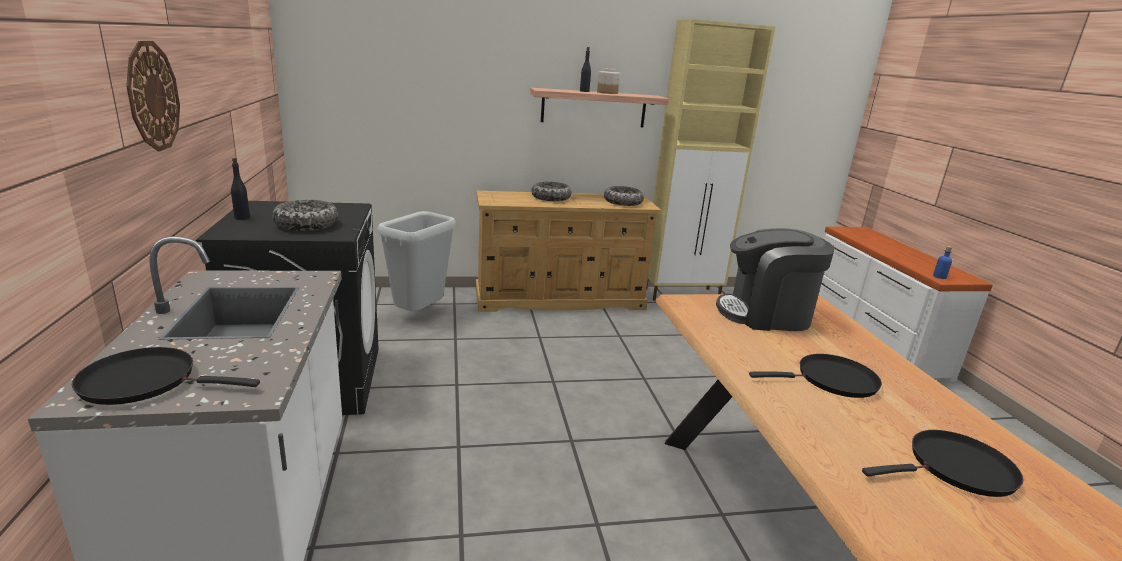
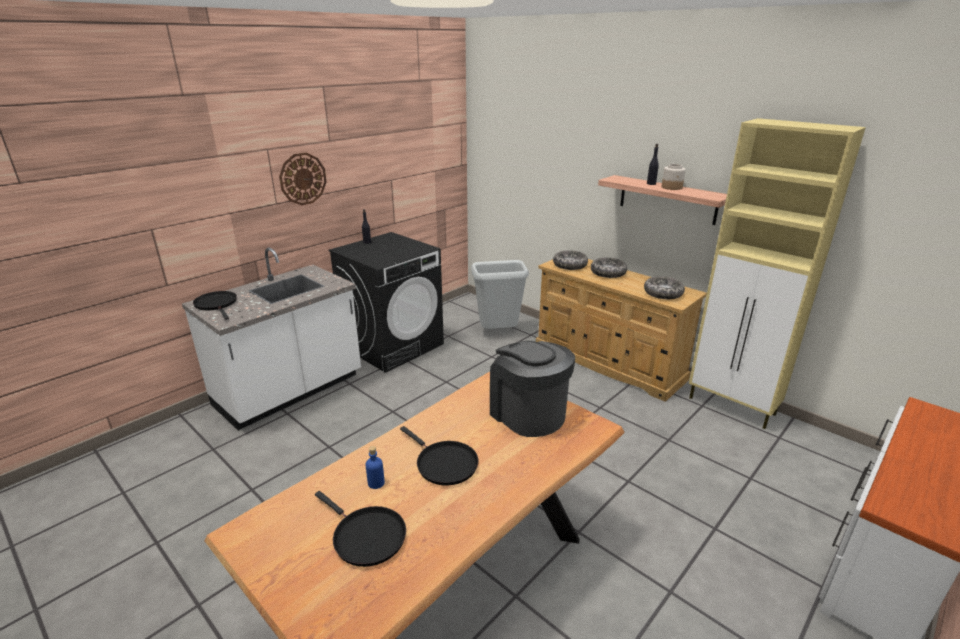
camera: 55 degrees right, 5 degrees up
(306, 224) = (381, 253): bowl -> bowl (569, 265)
(939, 276) = (892, 505): blue bottle -> blue bottle (376, 483)

